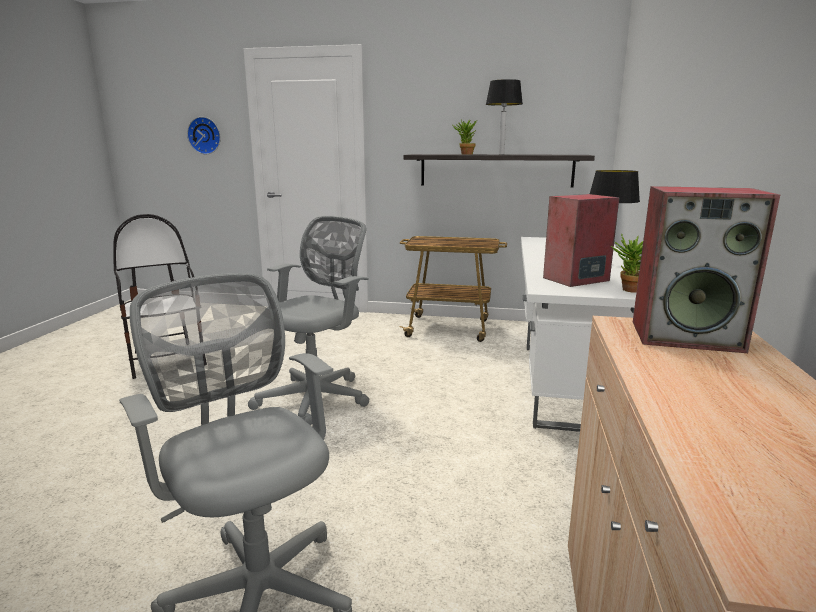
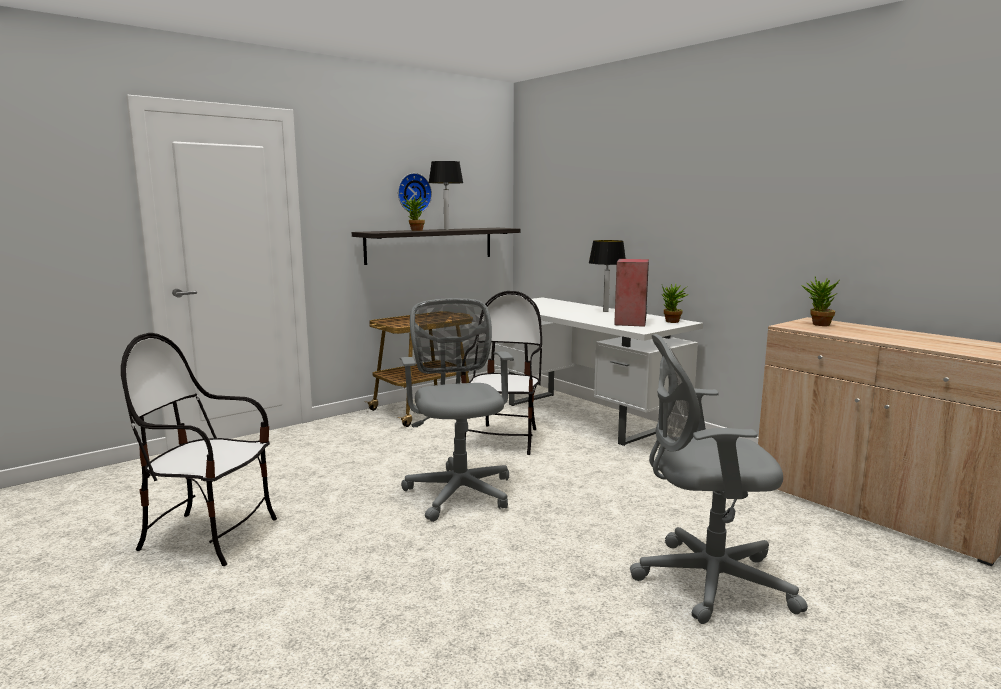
camera: 50 degrees left, 5 degrees down
(205, 135) = (56, 214): wall clock -> wall clock (413, 193)
(444, 374) = (503, 440): none -> chair
(686, 336) = (817, 324): speaker -> potted plant

